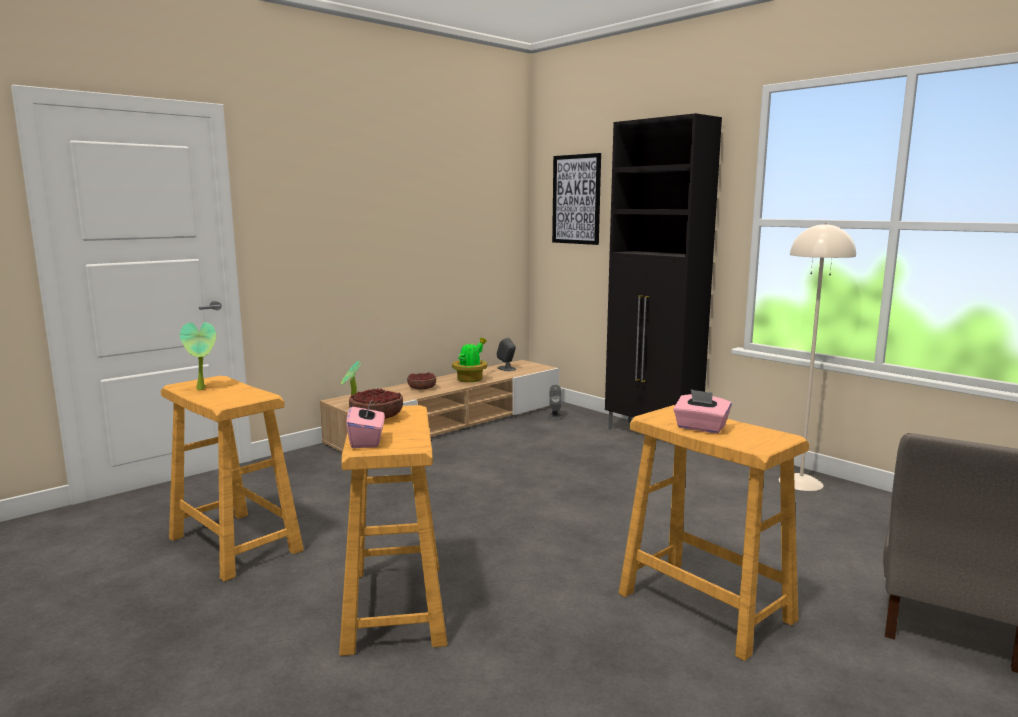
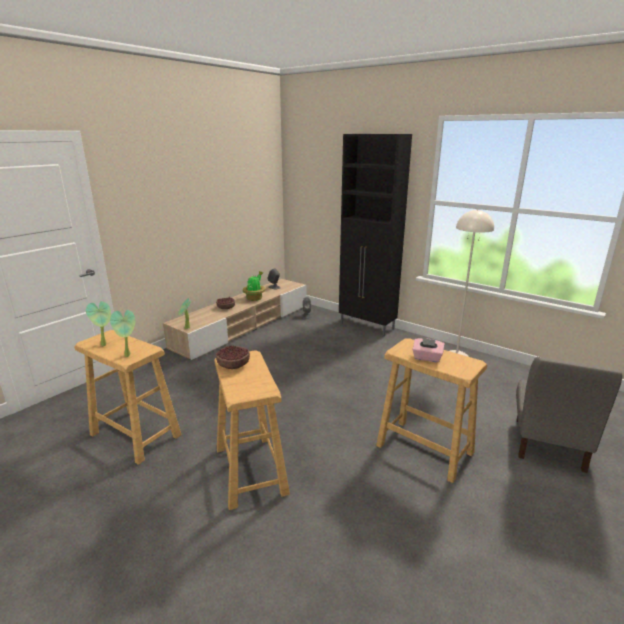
camera: 10 degrees left, 10 degrees up
(228, 400) = (129, 355): none -> potted plant
(367, 441) = (237, 388): pink tissue box -> none
(576, 199) = (315, 178): picture -> none

